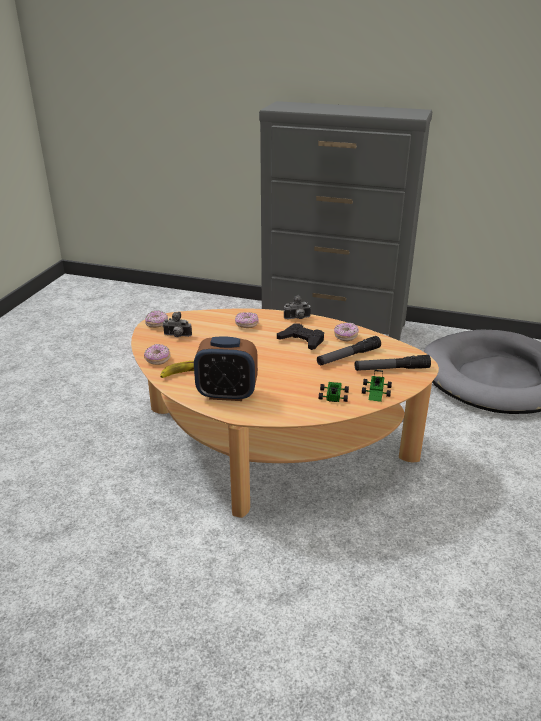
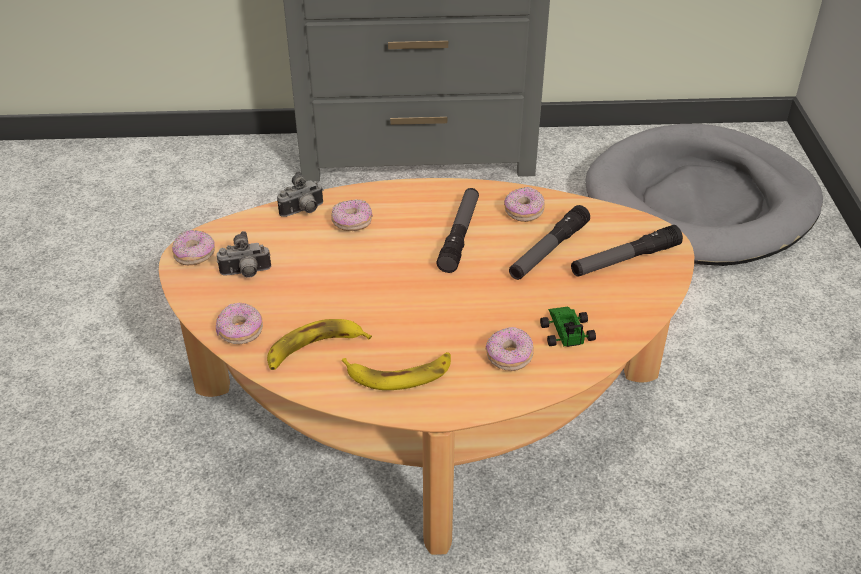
camera: 20 degrees left, 10 degrees up
(227, 394) = (399, 373): alarm clock -> banana
(292, 399) = (509, 357): none -> donut
(297, 318) = (428, 192): camera -> camera (303, 211)
(302, 340) = (459, 235): black game controller -> flashlight
(376, 392) = (626, 310): toy car -> none

